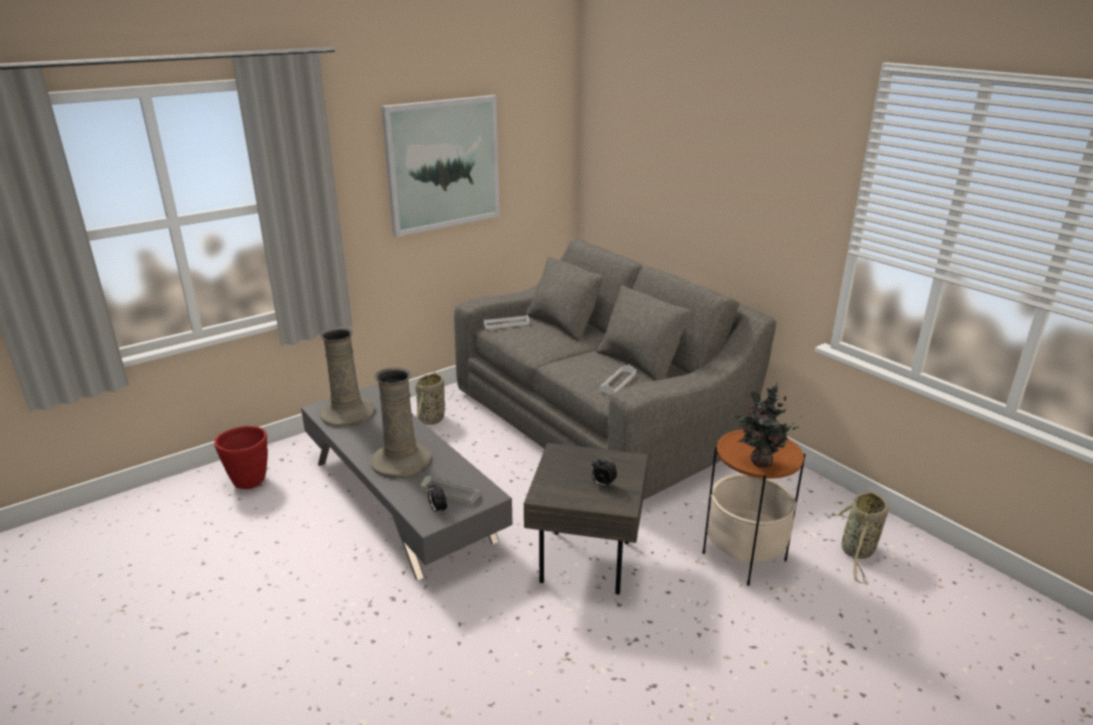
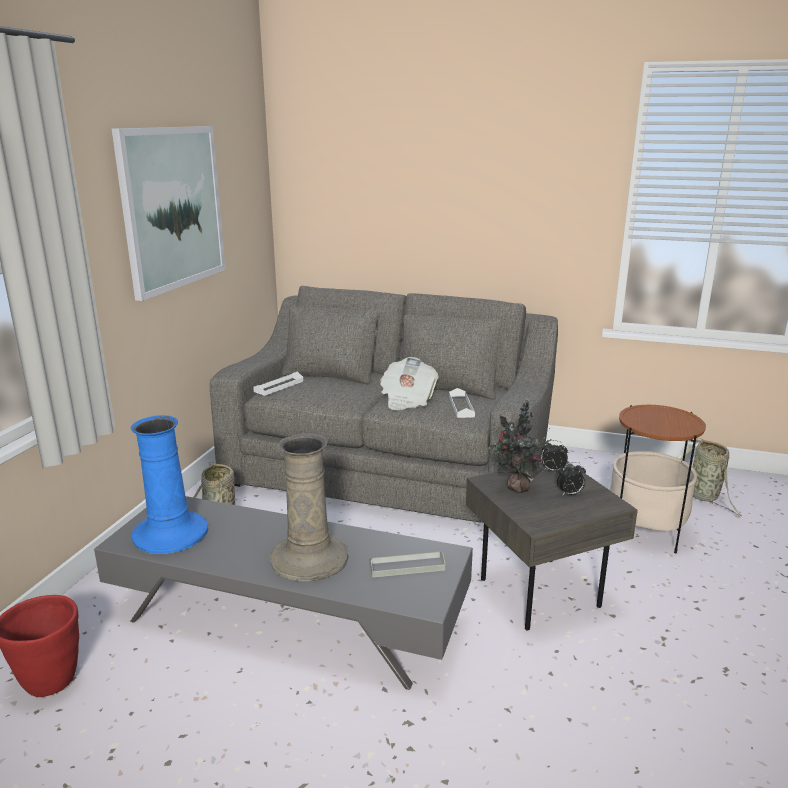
camera: 35 degrees left, 5 degrees down
(348, 413) = (171, 534): beige vase -> blue vase
(437, 510) = (419, 589): alarm clock -> alarm clock (552, 471)
(584, 363) = (407, 399): none -> newspaper
(759, 462) = (677, 427): potted plant -> potted plant (516, 488)

